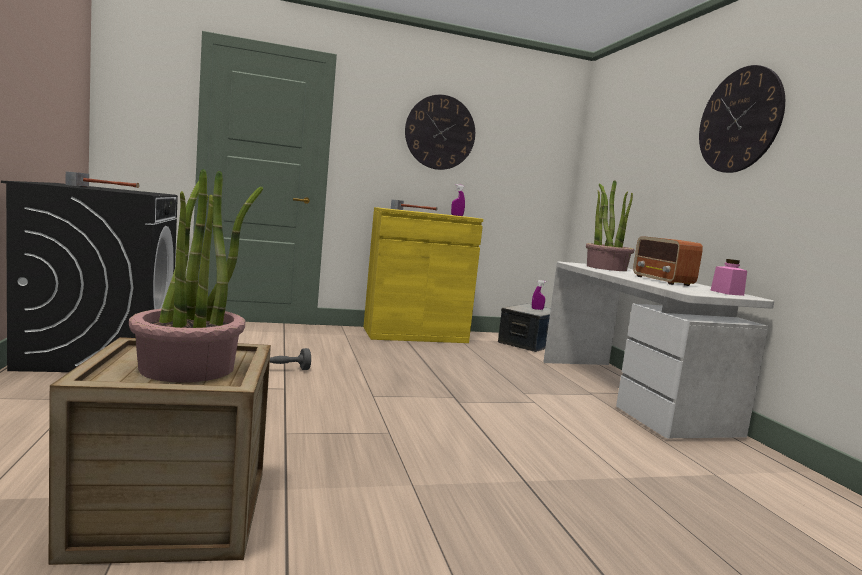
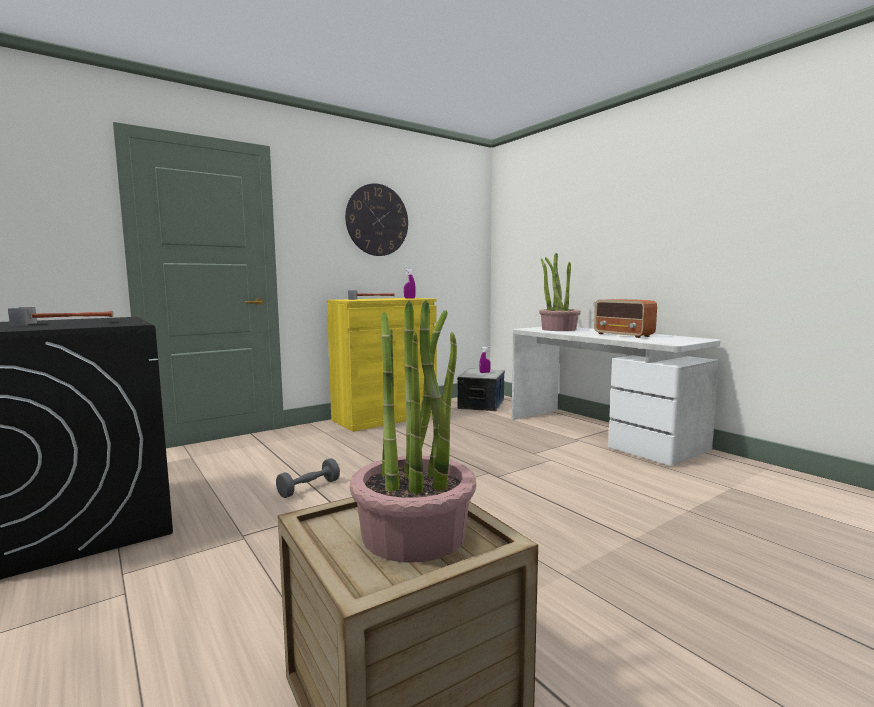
camera: 20 degrees left, 0 degrees up
(726, 293) = (684, 338): pink jar -> none
(739, 120) = (660, 197): wall clock -> none

